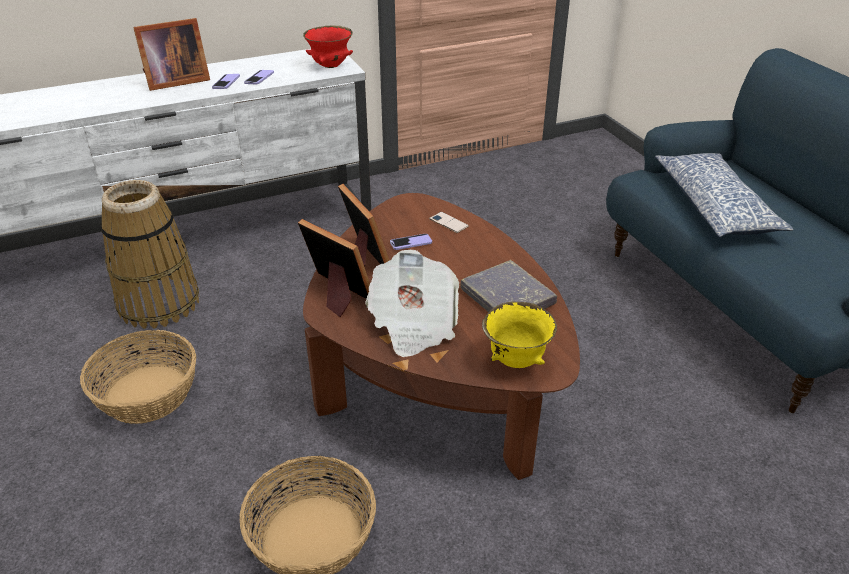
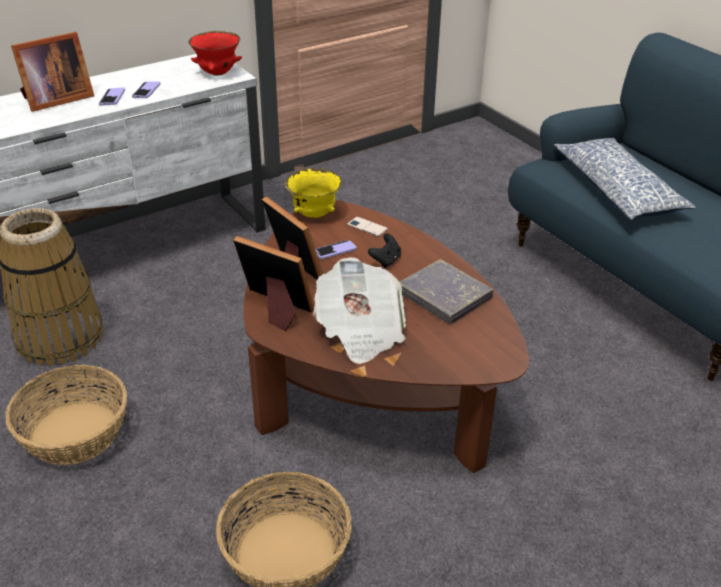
camera: 10 degrees left, 0 degrees up
(458, 257) = (385, 261): none -> black game controller
(516, 360) = (468, 356): yellow bowl -> yellow bowl (314, 214)

